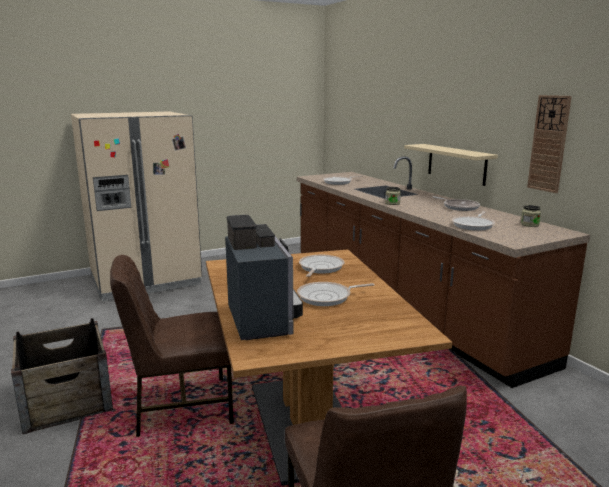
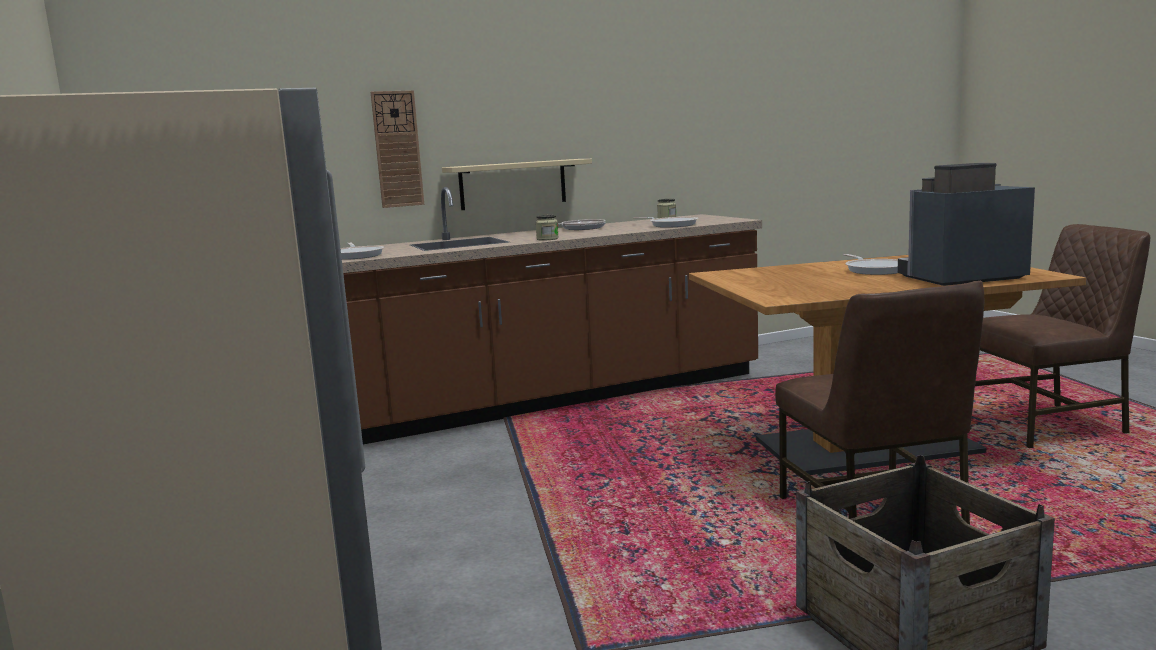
camera: 85 degrees left, 5 degrees down
(320, 268) = (775, 275): frying pan -> none
(549, 144) = (638, 135): wall clock -> wall clock (397, 149)

